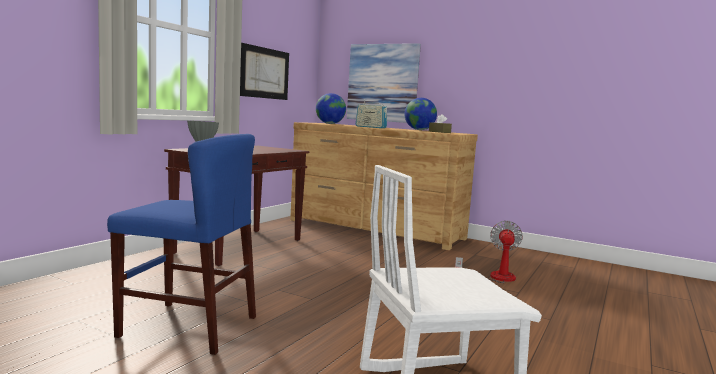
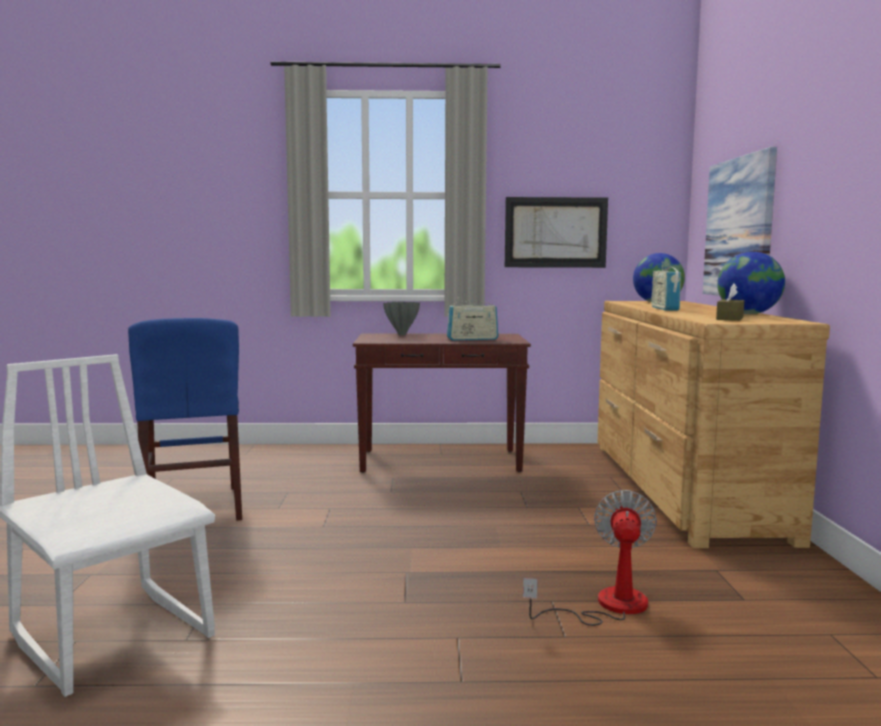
camera: 60 degrees right, 0 degrees up
(267, 150) = (472, 339): none -> radio
(495, 278) = (607, 606): fan -> fan turned 60 degrees counterclockwise

